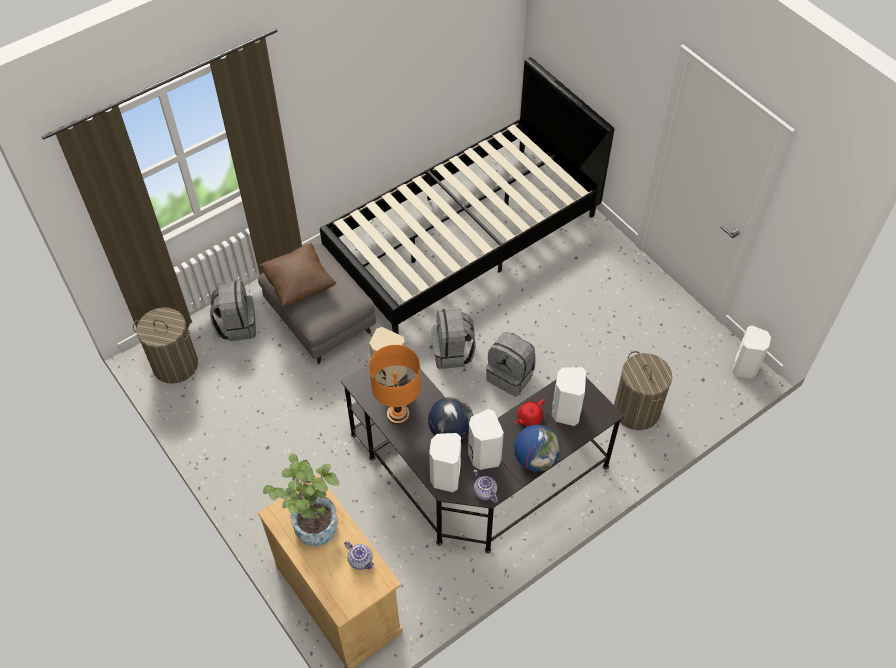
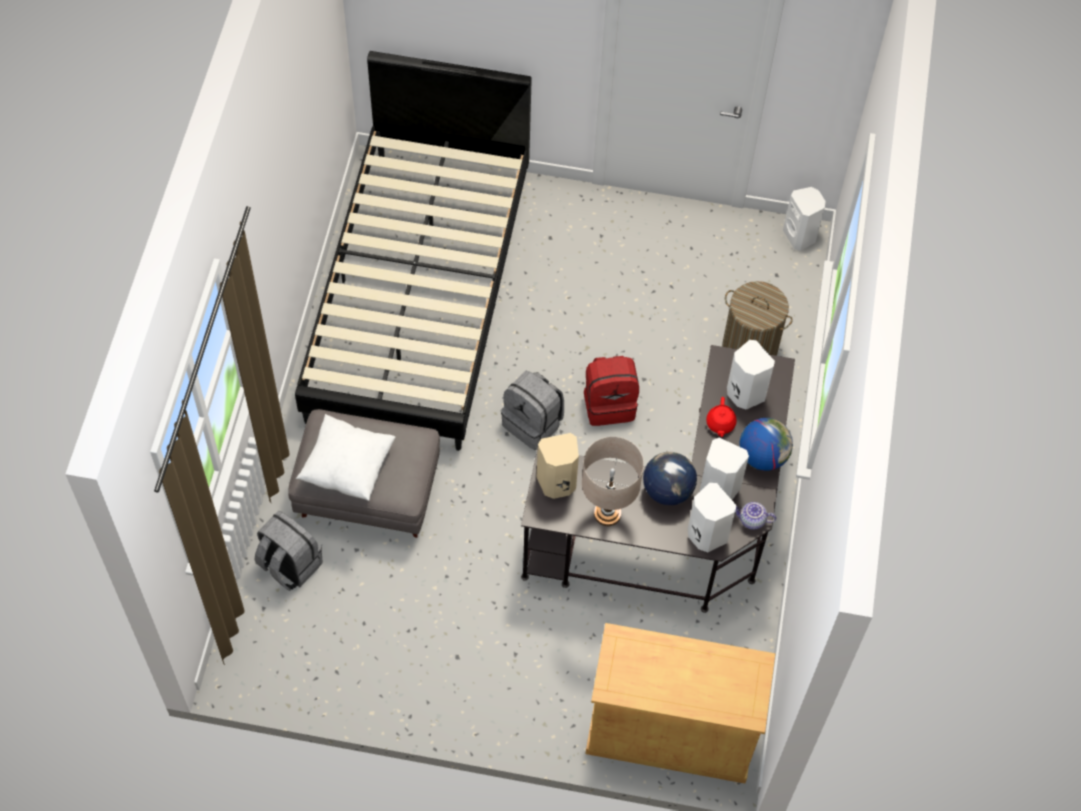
camera: 45 degrees left, 5 degrees up
(175, 365) = (271, 655): laundry basket -> none
(299, 284) = (348, 468): brown pillow -> white pillow
(312, 522) = (647, 667): potted plant -> none
(361, 560) = (723, 662): teapot -> none
(398, 415) = (607, 514): orange table lamp -> beige table lamp
(511, 376) = (609, 404): grey backpack -> red backpack

